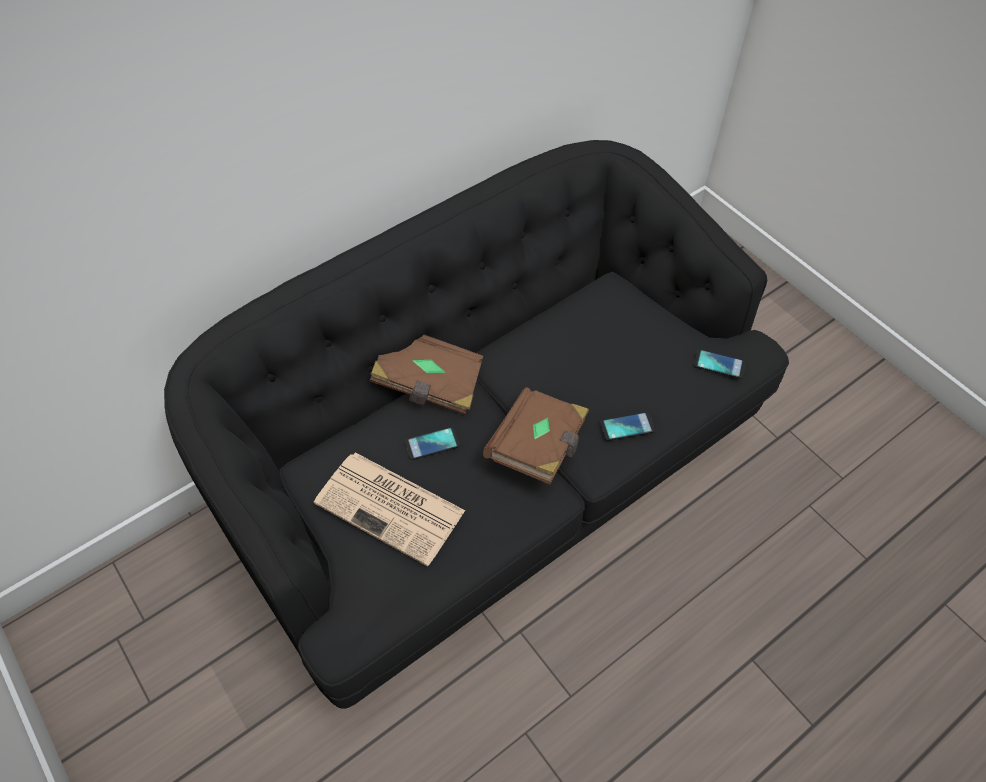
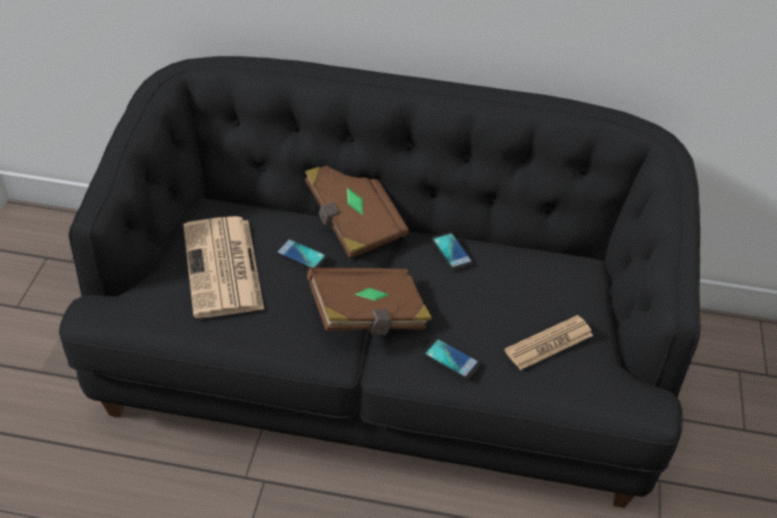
camera: 45 degrees right, 10 degrees down
(665, 360) = (549, 343): none -> newspaper
(719, 364) = (593, 383): phone -> phone (452, 251)

